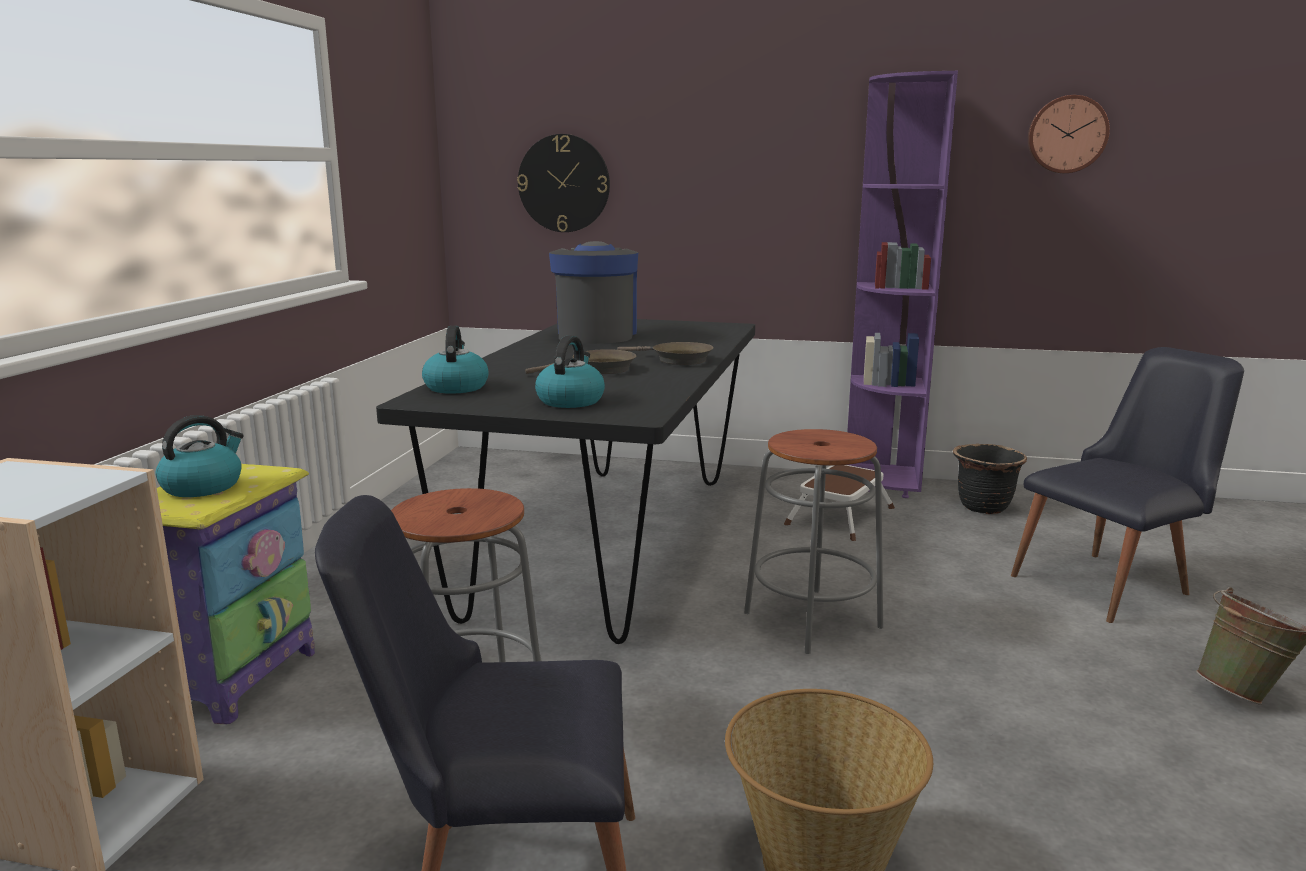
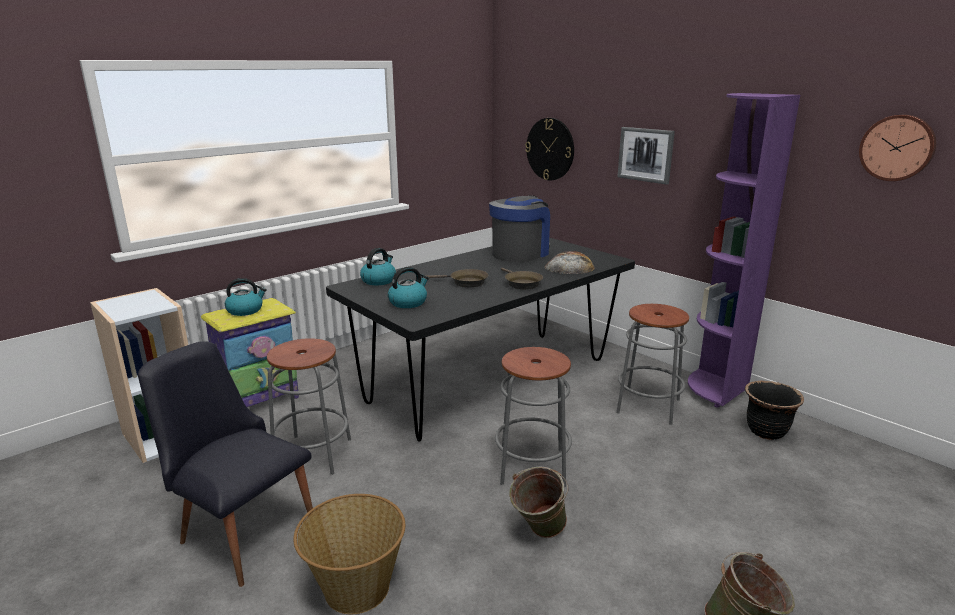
camera: 35 degrees right, 5 degrees up
(695, 338) = (570, 267): none -> bread
(735, 175) = (645, 154): none -> picture
(839, 516) = (648, 406): brown step ladder -> grey stool
(932, 689) = (538, 533): none -> green bucket
(1113, 583) = (776, 521): black chair -> none

